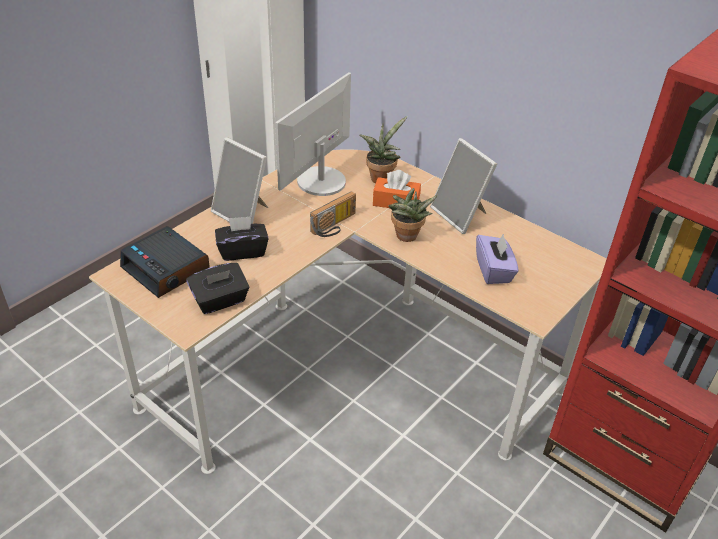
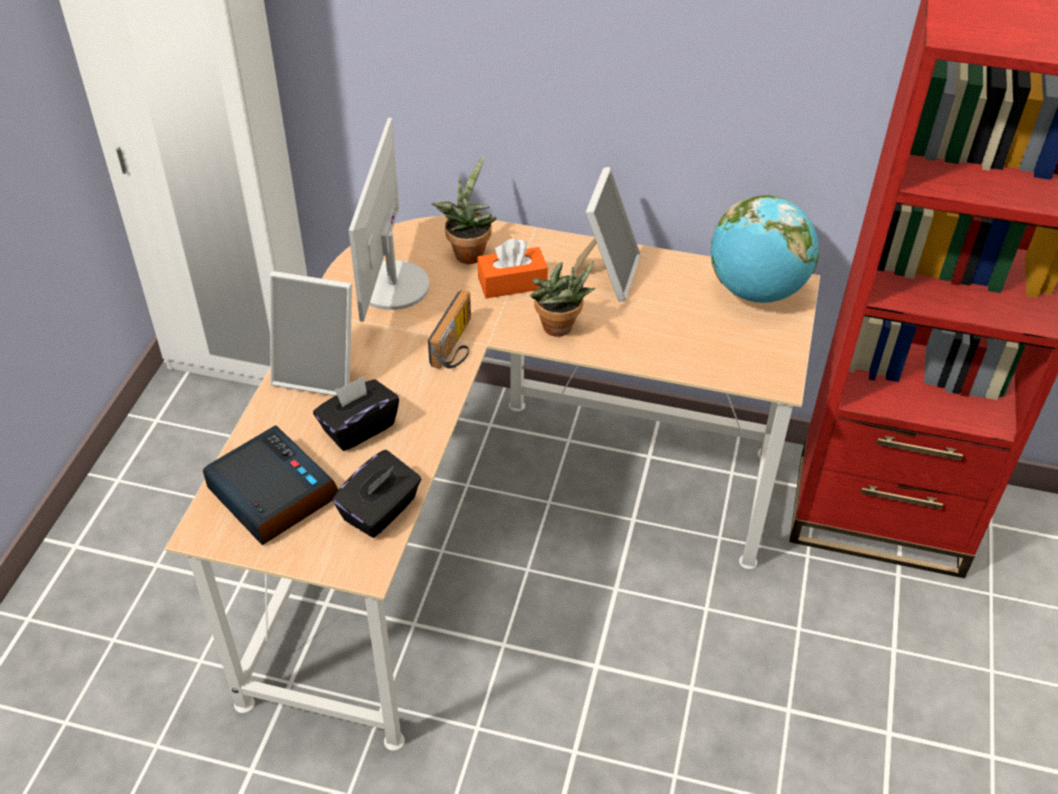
camera: 25 degrees left, 5 degrees up
(167, 269) = (272, 493): alarm clock -> alarm clock turned 150 degrees counterclockwise
(461, 215) = (606, 274): picture frame -> picture frame turned 105 degrees counterclockwise
(494, 270) = (693, 337): purple tissue box -> none
(559, 257) = (756, 291): none -> globe

